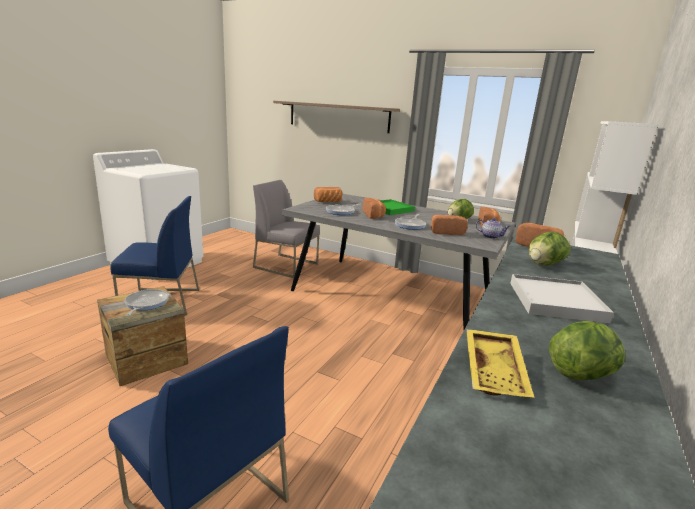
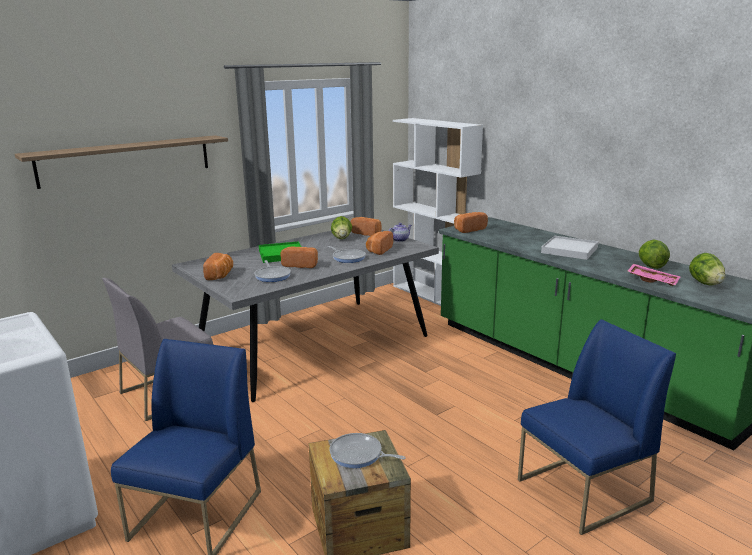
camera: 65 degrees left, 0 degrees up
(496, 372) = (652, 280): yellow tray -> pink tray
(544, 264) = (507, 237): lettuce -> lettuce (705, 283)

